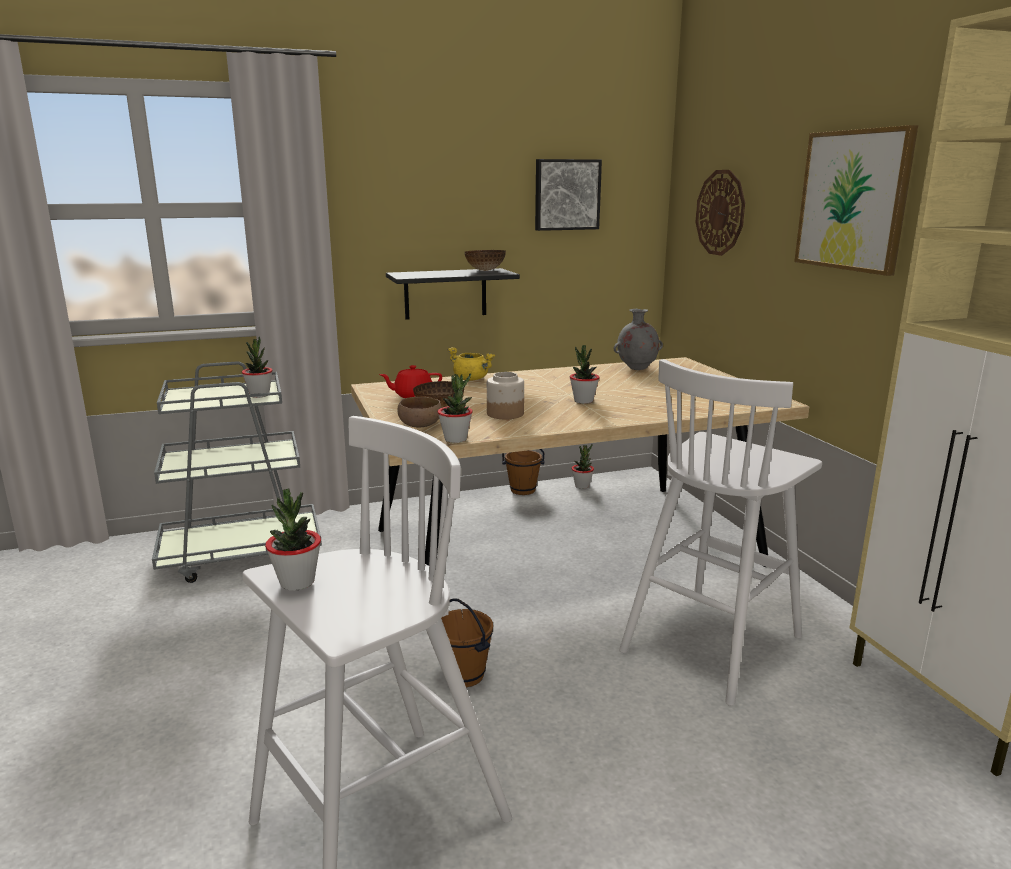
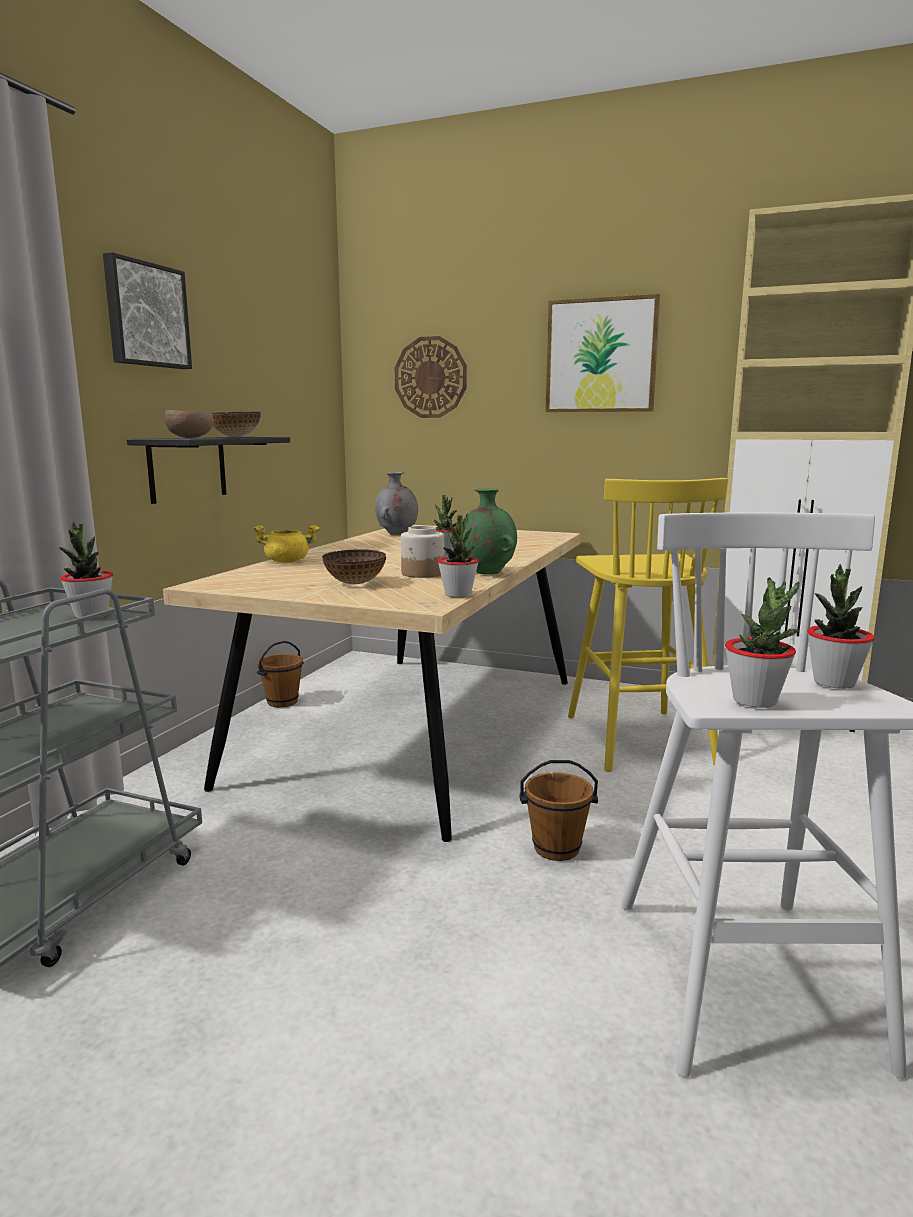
camera: 50 degrees left, 5 degrees down
(412, 395) = (280, 581): red teapot -> none
(421, 426) = (389, 595): brown bowl -> brown bowl (191, 437)
(545, 427) = (486, 573): none -> green vase
(566, 195) = (277, 355): picture -> picture (145, 315)
(582, 486) = (328, 681): potted plant -> potted plant (834, 682)
(713, 642) = (637, 738): white stool -> yellow stool

